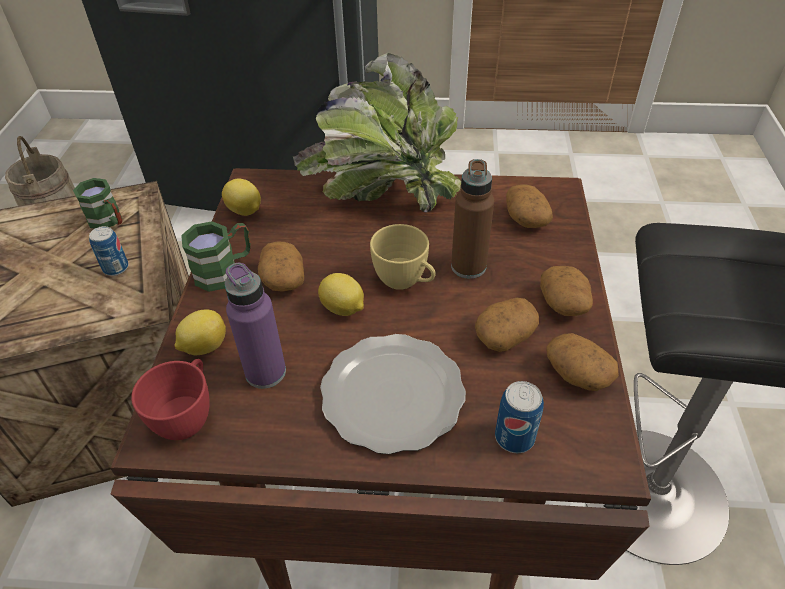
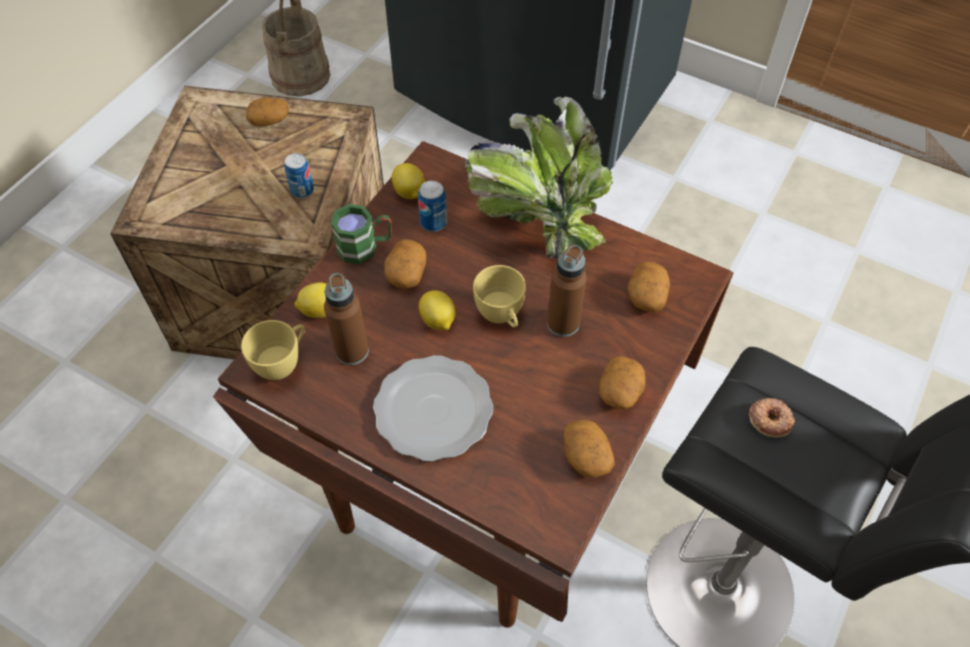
camera: 25 degrees right, 10 degrees up
(109, 221) = (315, 138): green mug -> none
(188, 416) = (283, 362): red cup -> yellow cup
(265, 372) = (352, 351): purple bottle -> brown bottle
(505, 335) = (551, 398): potato -> potato (270, 120)
(514, 437) = (502, 483): can -> can (433, 222)
(712, 272) = (770, 419): none -> donut

